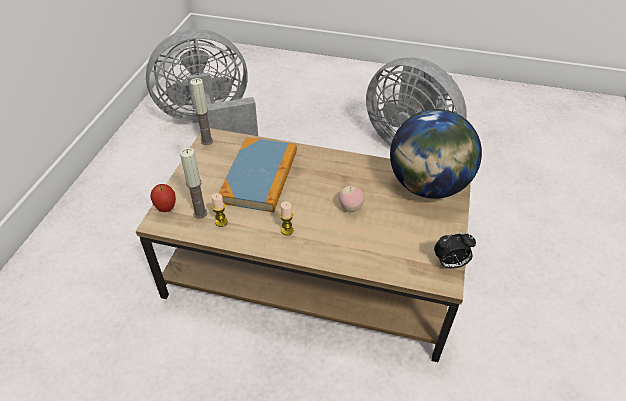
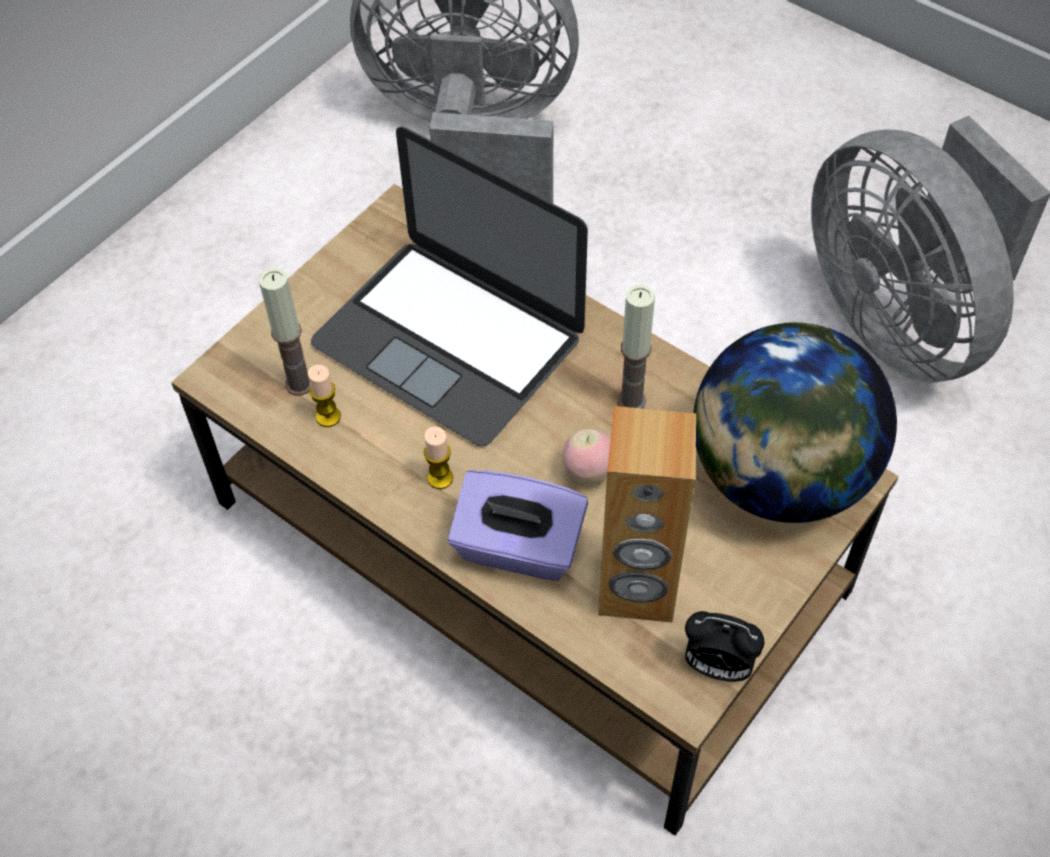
camera: 25 degrees right, 10 degrees up
(166, 208) = (243, 353): apple -> none
(207, 141) = (385, 221): candle -> candle (631, 401)
(260, 177) = (448, 340): book -> laptop
(338, 247) = (518, 548): none -> purple tissue box
(398, 246) = (637, 590): none -> brown speaker

